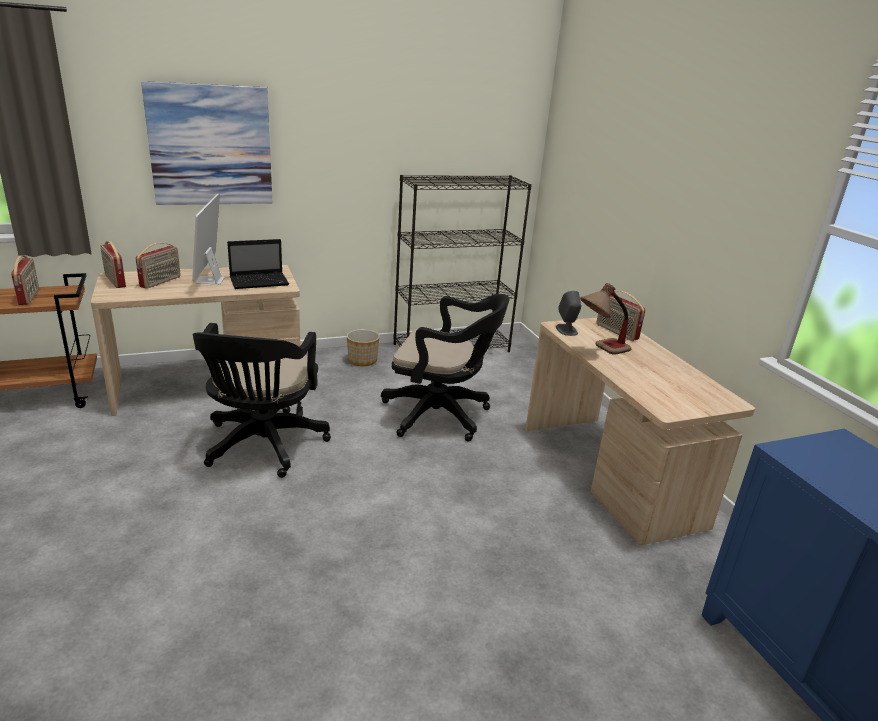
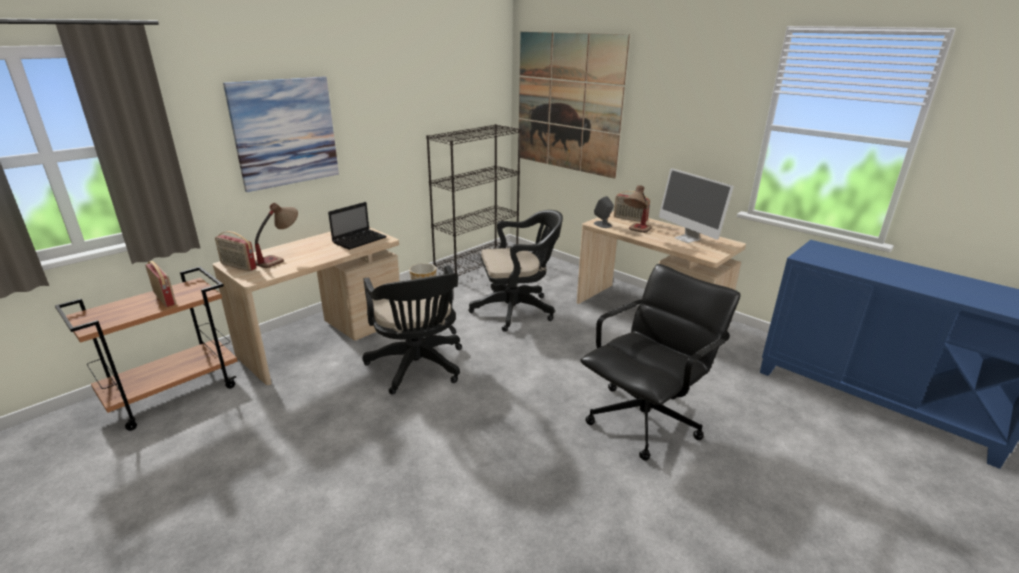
camera: 25 degrees left, 0 degrees up
(161, 282) = (280, 258): radio -> table lamp
(210, 280) = (319, 247): monitor -> monitor (687, 238)
(456, 613) = (645, 420): none -> black office chair
(595, 158) = (567, 103): none -> picture

